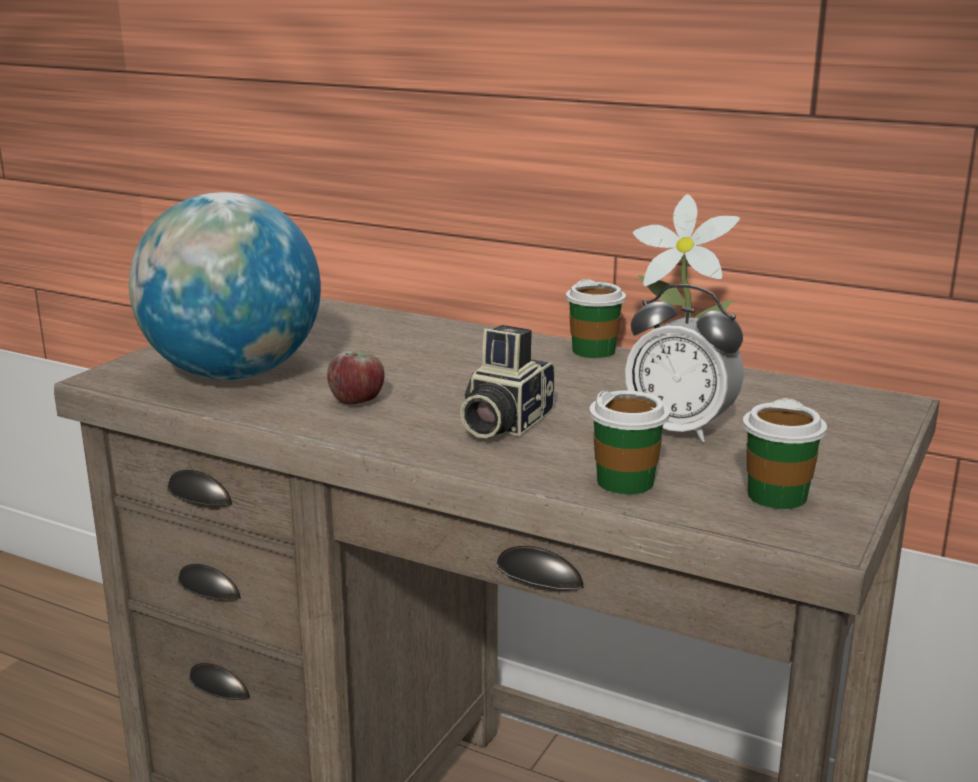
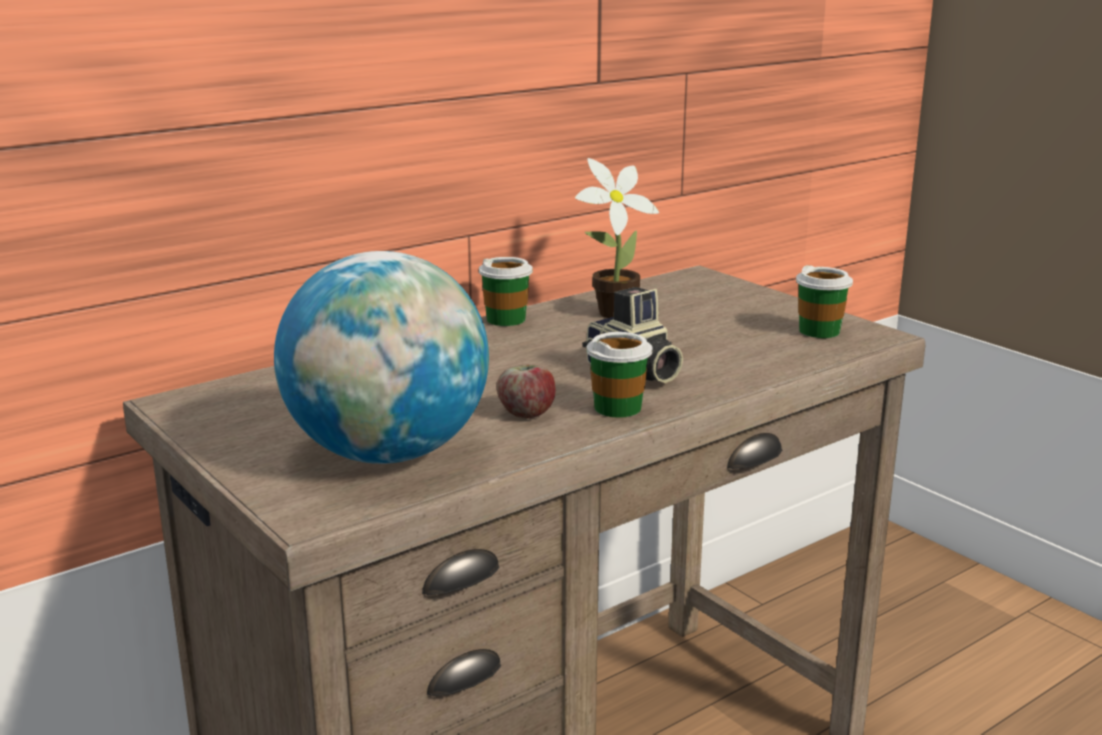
camera: 65 degrees left, 0 degrees up
(625, 482) = (771, 361): cup -> cup (618, 408)
(680, 429) = (694, 329): alarm clock -> none

